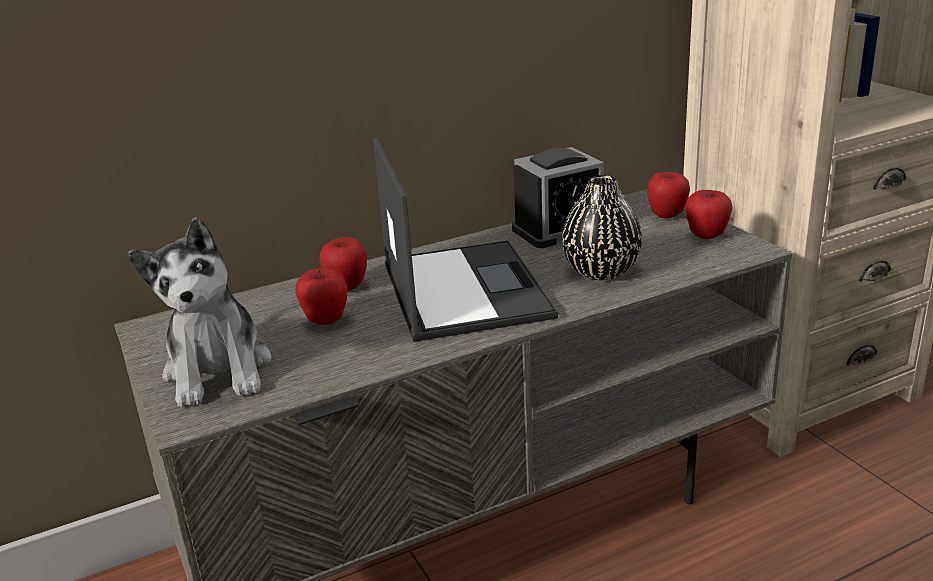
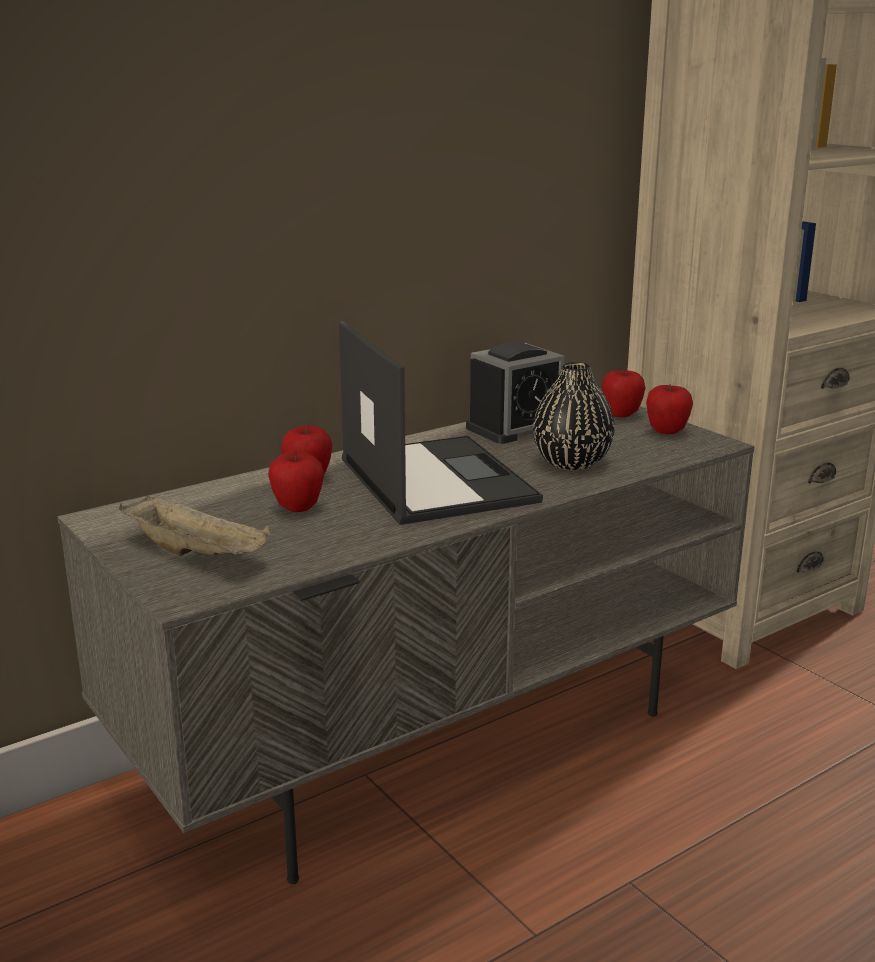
camera: 10 degrees left, 5 degrees down
(219, 370) = (198, 553): plush toy -> beige tray

